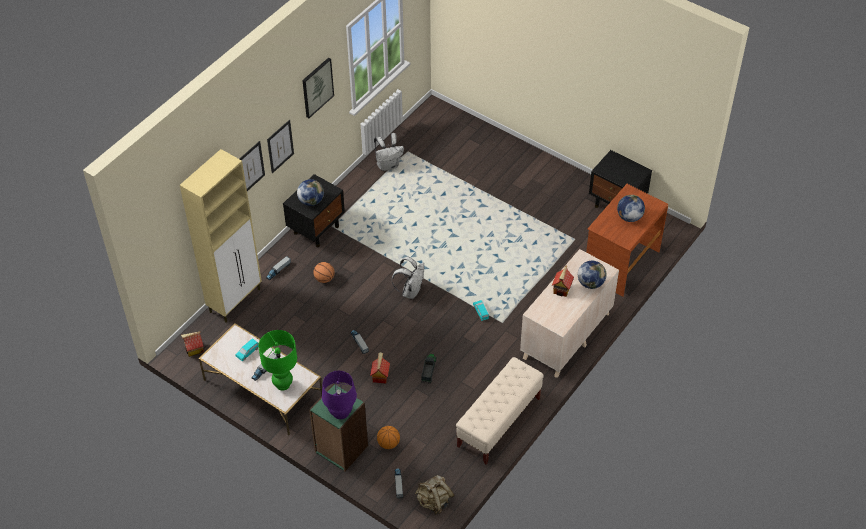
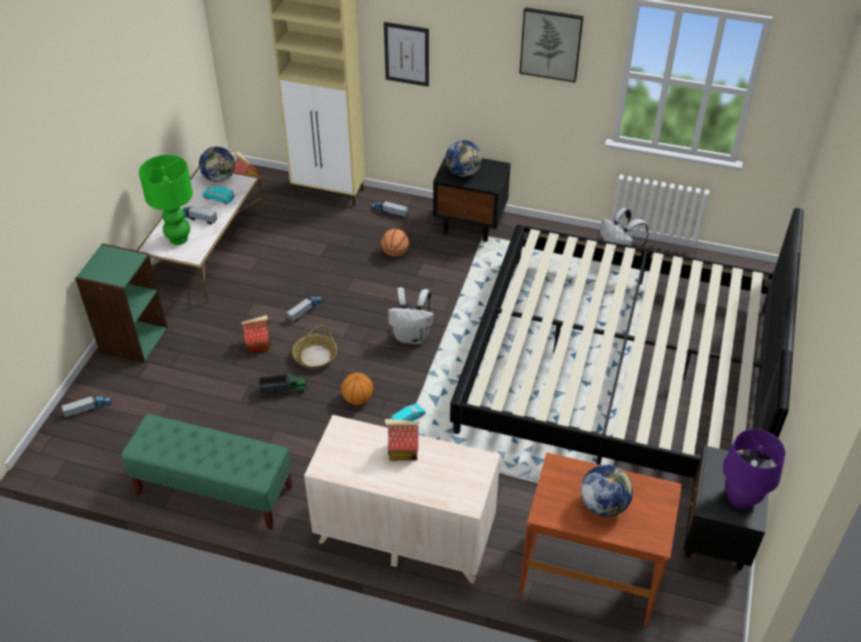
camera: 70 degrees right, 5 degrees down
(280, 146) = (464, 71): picture -> none
(340, 412) = (102, 271): purple table lamp -> purple table lamp (741, 498)
(388, 443) = (151, 382): basketball -> basketball (358, 399)
(405, 346) = (315, 356): none -> basket
(434, 501) = (65, 453): beige backpack -> none
(484, 199) = (620, 369): none -> bed
(498, 422) = (214, 491): beige bench -> green bench
(590, 283) = (431, 486): globe -> globe (219, 178)

